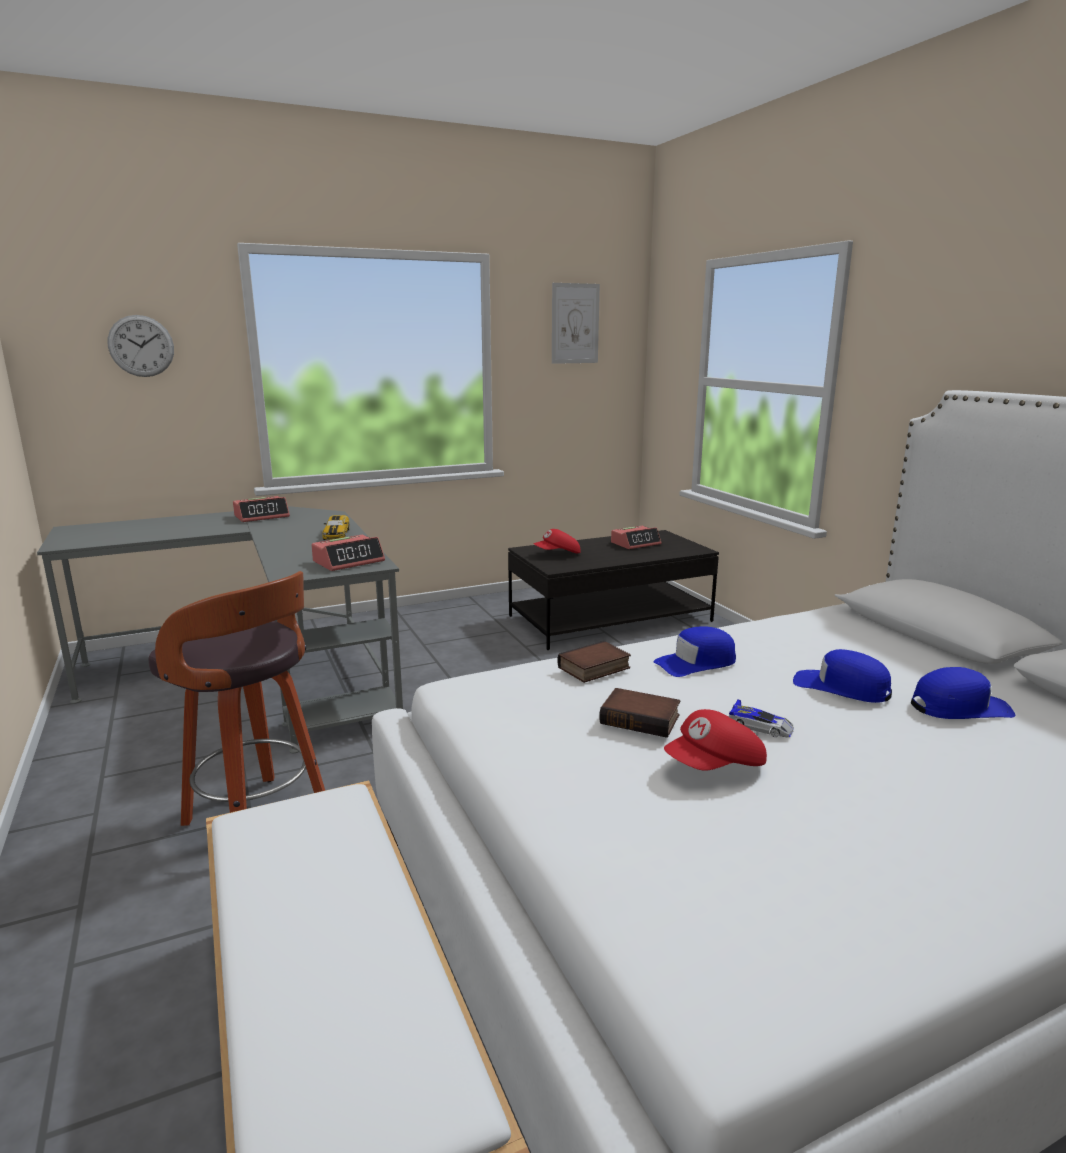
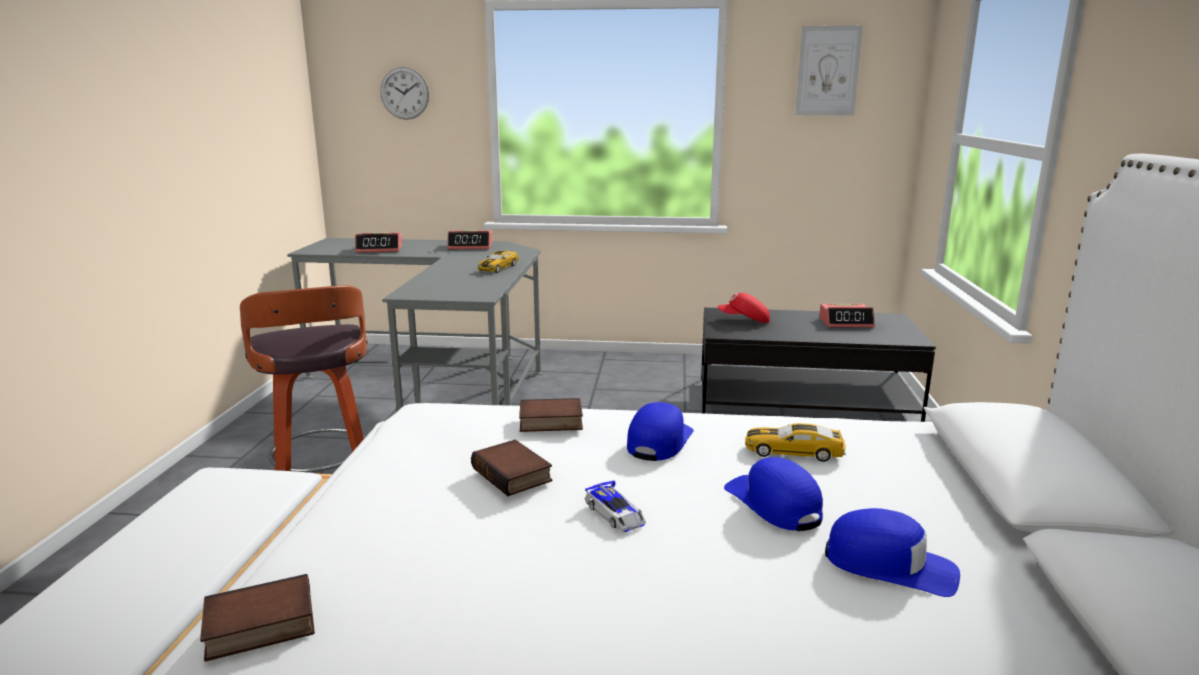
camera: 30 degrees right, 0 degrees up
(349, 561) = (467, 290): alarm clock -> alarm clock (379, 249)
(655, 916) = (258, 628): none -> book
(696, 663) = (659, 441): blue cap -> blue cap turned 105 degrees clockwise
(715, 767) = (512, 535): red cap -> none
(792, 647) = (793, 451): none -> toy car

